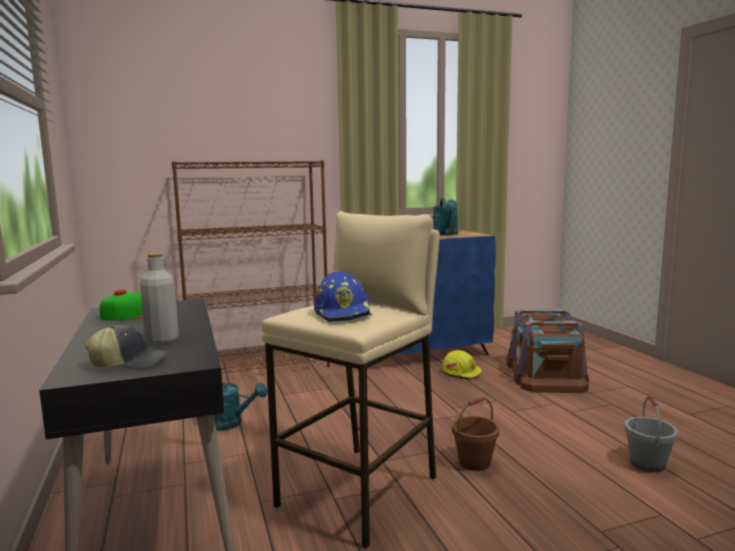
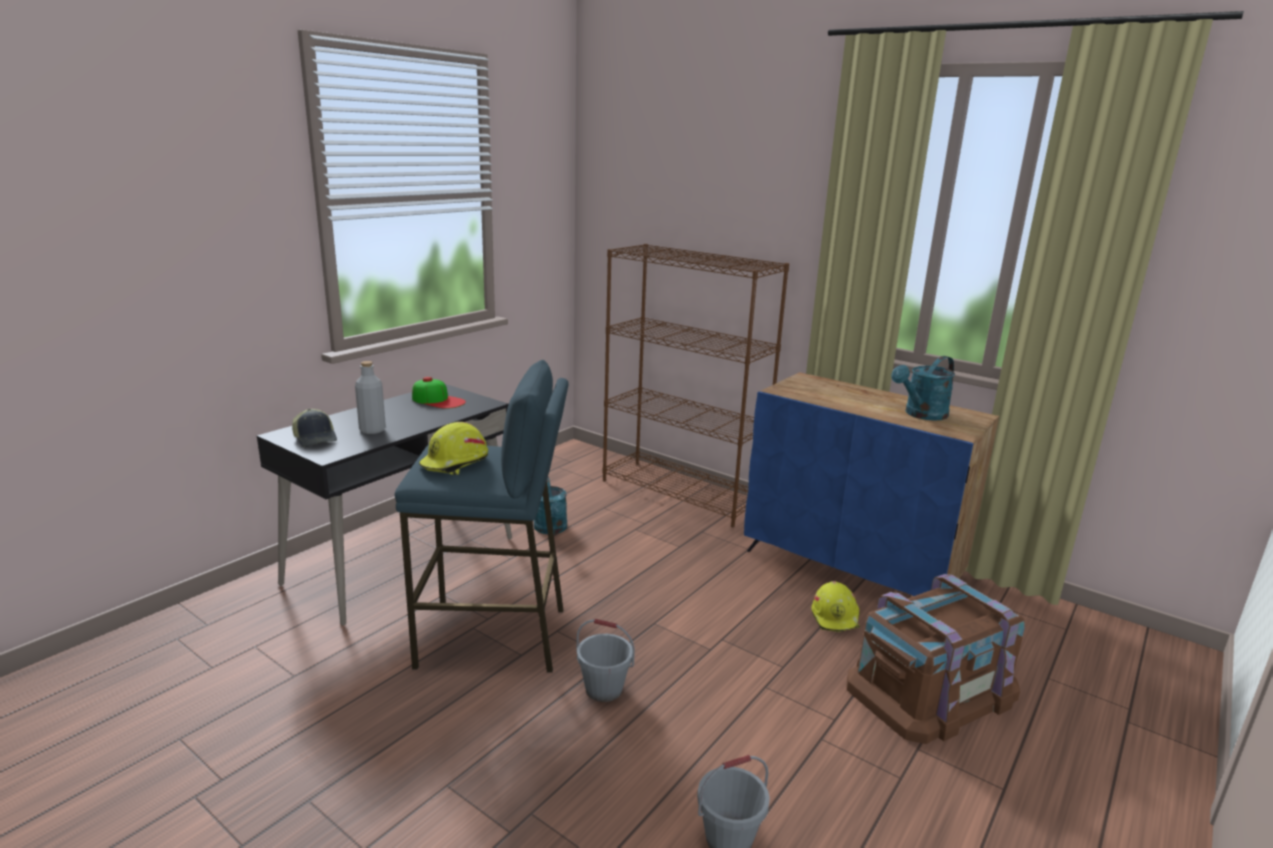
camera: 55 degrees right, 10 degrees up
(344, 313) = (455, 463): blue hard hat -> yellow hard hat
(361, 492) = (493, 637): beige stool -> blue stool
(474, 462) = (604, 689): brown bucket -> grey bucket

